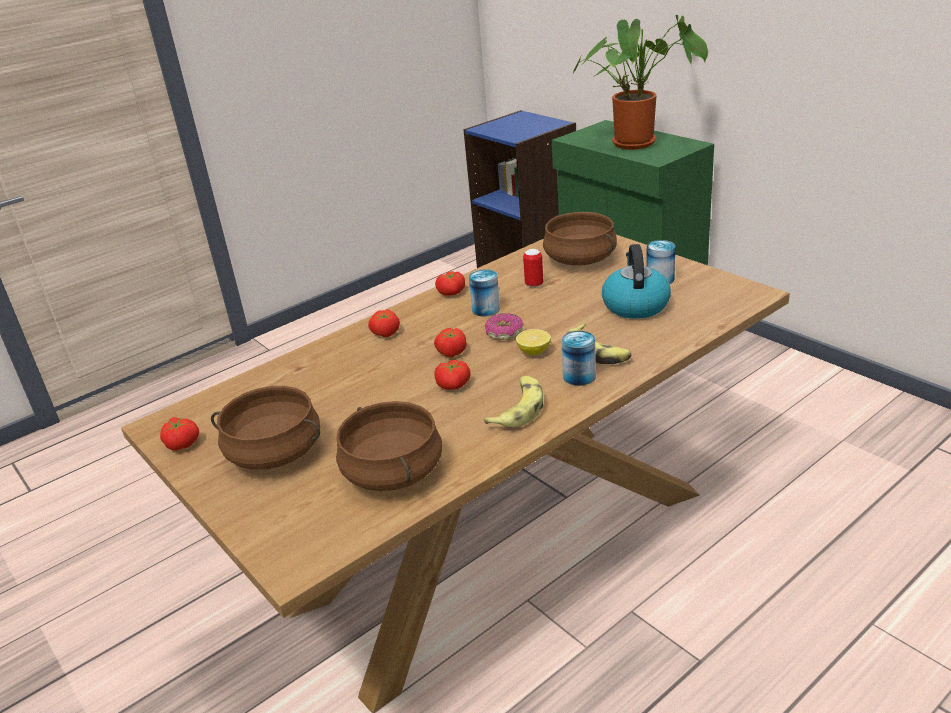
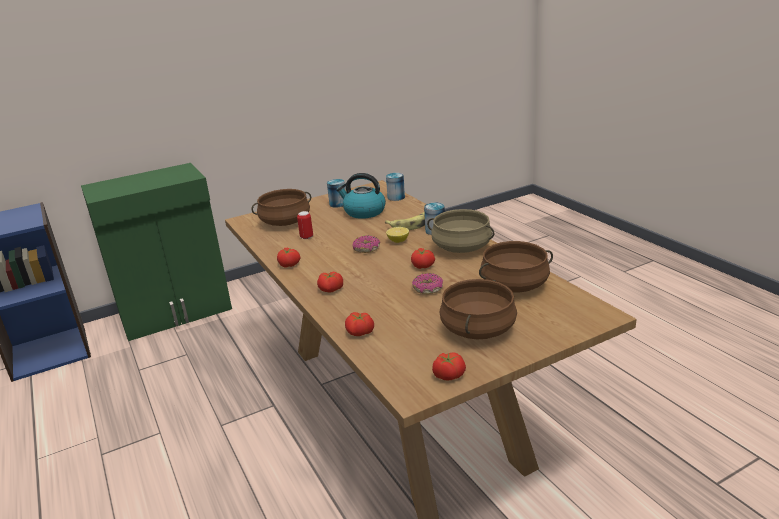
camera: 80 degrees left, 5 degrees down
(384, 399) = (427, 289): none -> donut
(451, 352) = (379, 266): tomato -> tomato (360, 332)
(486, 309) = (328, 253): can -> can (396, 197)
(518, 409) = (461, 248): banana -> beige cooking pot
(639, 142) = (150, 179): potted plant -> none

